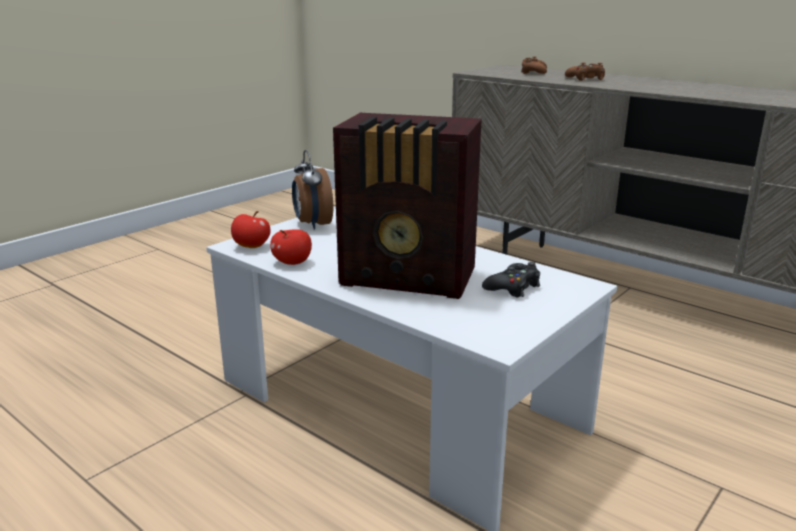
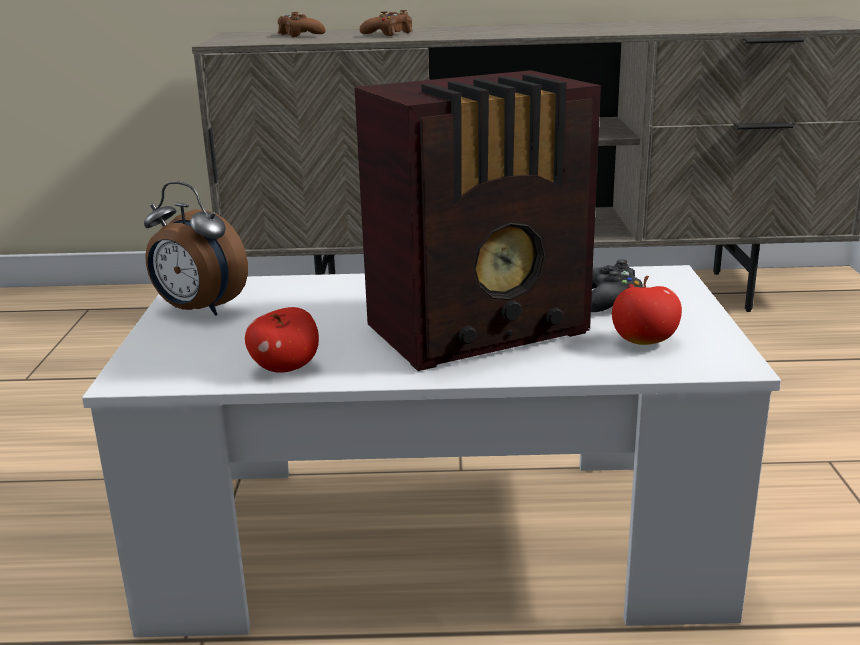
camera: 40 degrees left, 0 degrees up
(251, 247) = (168, 370): apple -> apple (645, 342)

